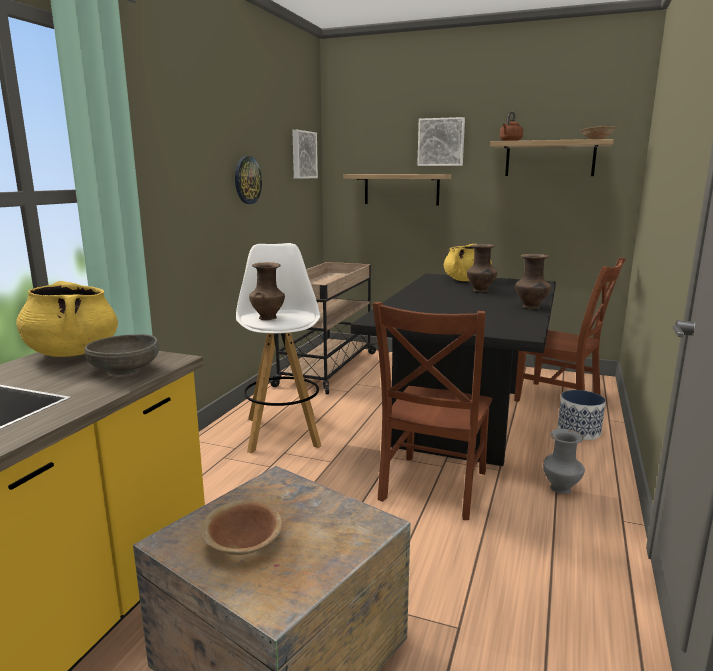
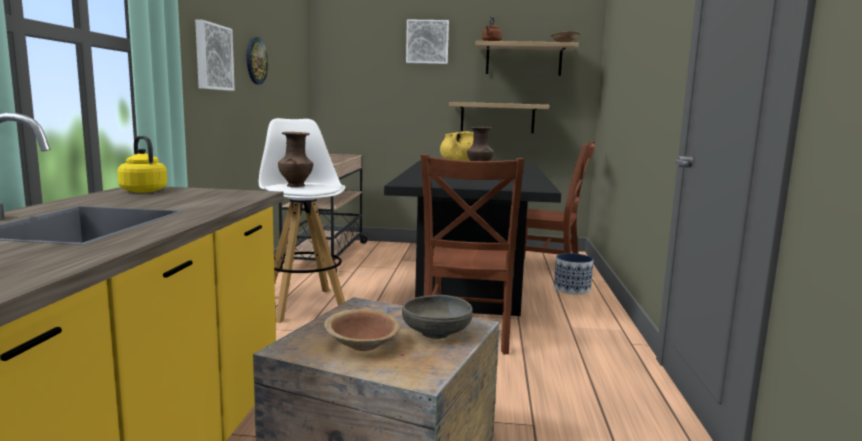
camera: 15 degrees left, 5 degrees down
(72, 352) = (142, 190): yellow cooking pot -> yellow kettle
(125, 370) = (216, 198): grey bowl -> grey bowl (436, 333)
(303, 155) = (297, 46): picture -> picture (212, 57)
(401, 189) = (390, 84): shelf -> shelf (497, 117)
(531, 307) = (531, 177): brown vase -> none
(561, 489) = (575, 327): grey vase -> none

